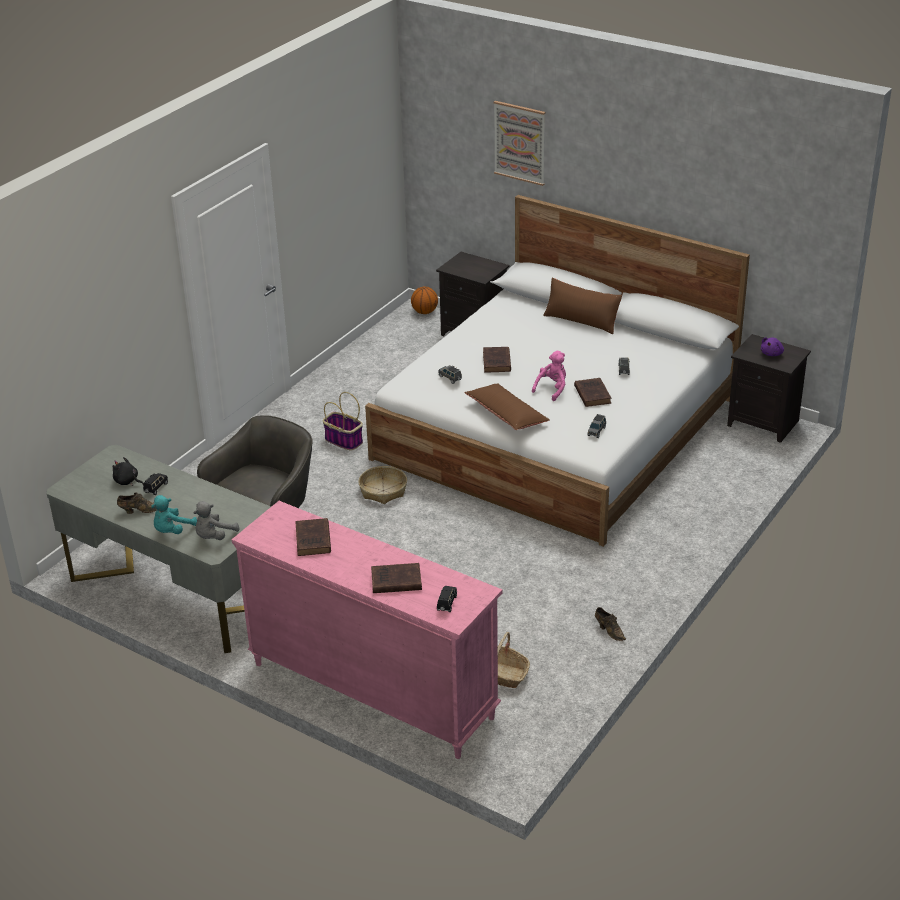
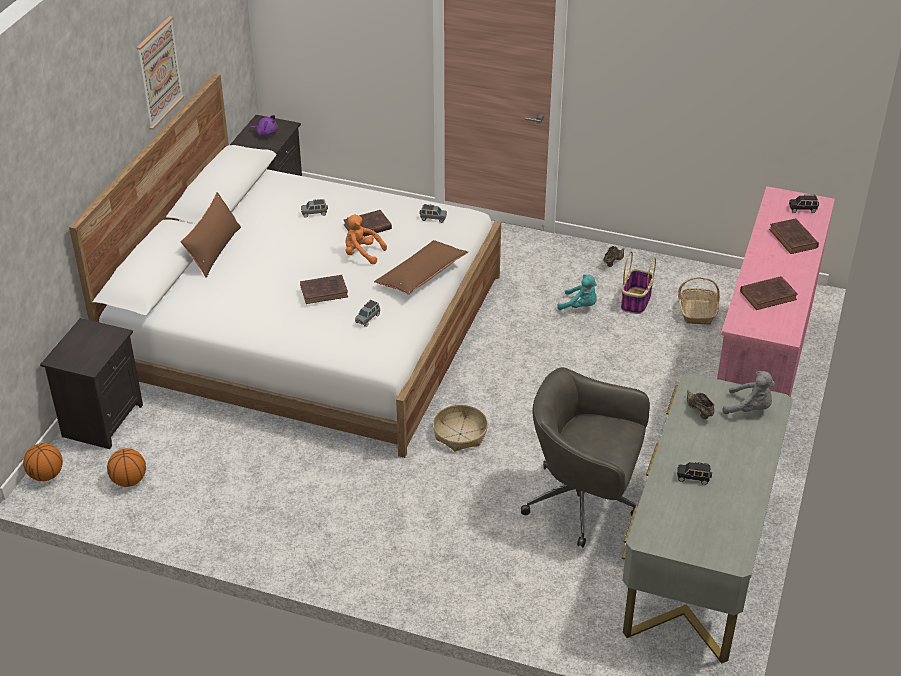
camera: 105 degrees left, 5 degrees up
(127, 481) = (693, 506): black plush toy -> none
(138, 511) = (739, 480): brown shoe -> brown shoe (699, 411)
(172, 531) = (757, 442): turquoise plush toy -> turquoise plush toy (580, 306)
(343, 440) = (371, 488): basket -> basket (636, 301)
(403, 342) = (129, 481): none -> basketball
(520, 142) = (53, 165): picture -> picture (159, 72)
(552, 389) = (362, 253): pink plush toy -> orange plush toy

